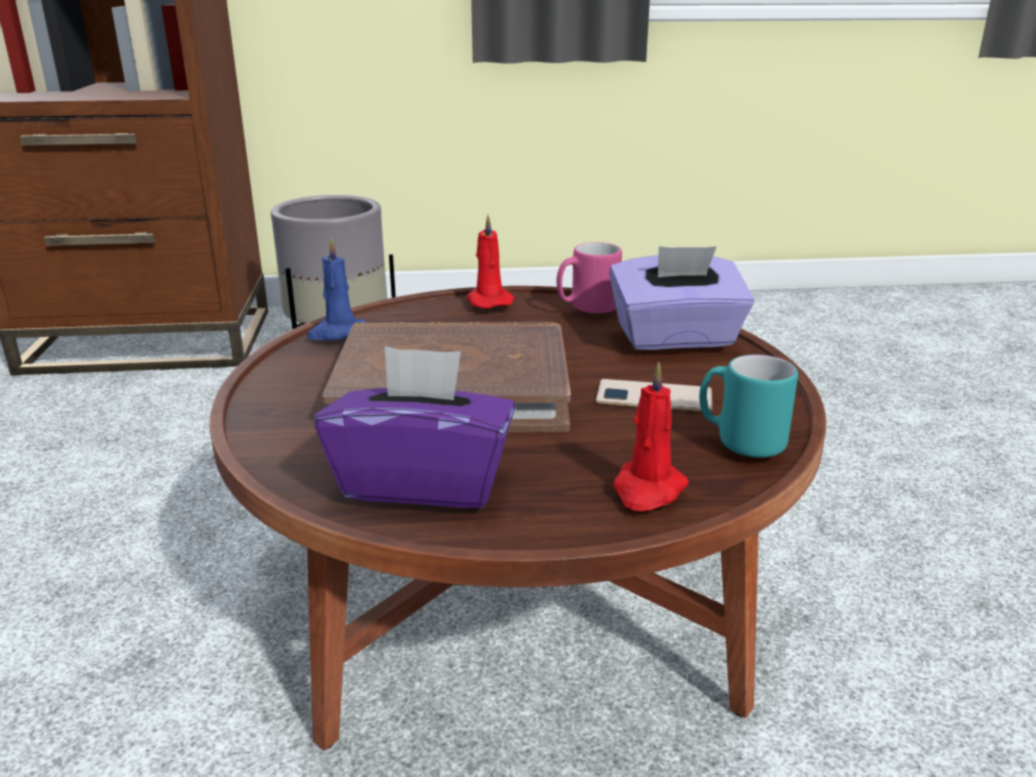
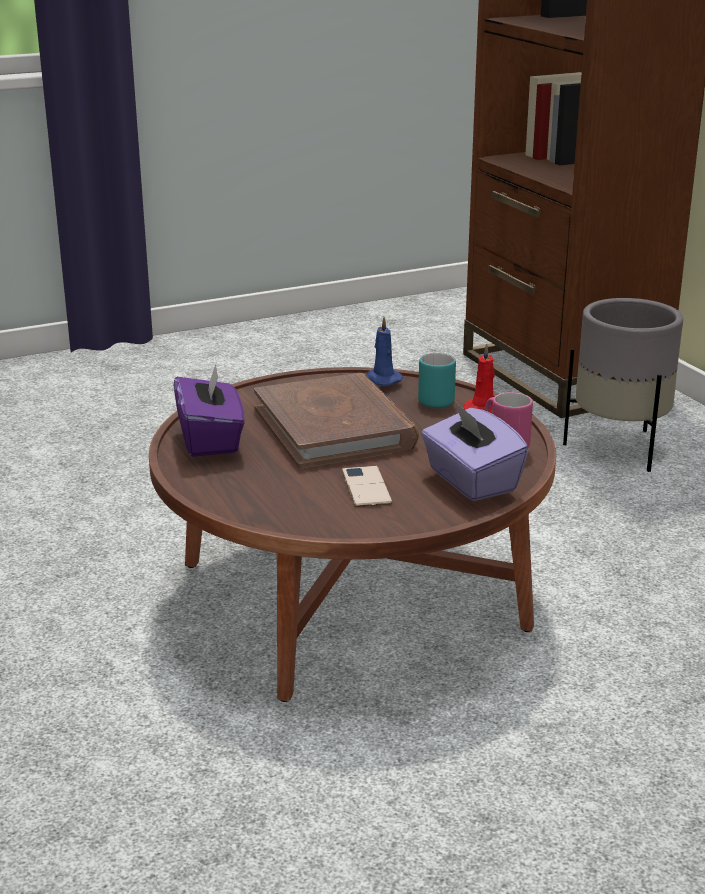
camera: 70 degrees right, 0 degrees up
(648, 490) = (234, 494): red candle -> none
(739, 441) = (311, 515): turquoise mug -> turquoise mug (437, 400)

